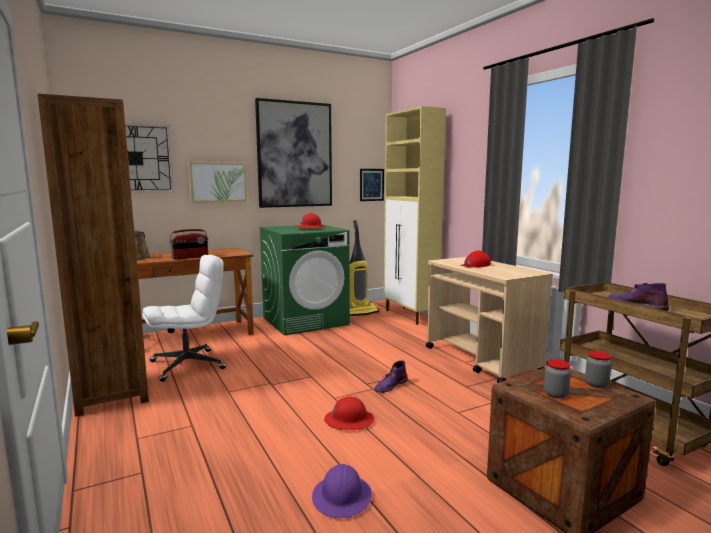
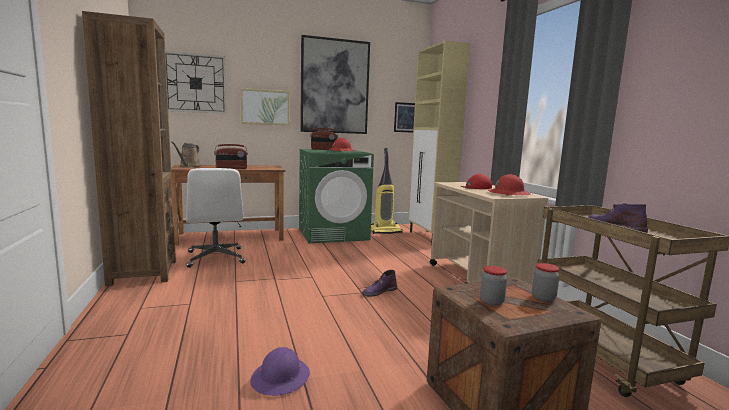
camera: 10 degrees right, 0 degrees up
(188, 365) = (216, 258): white office chair -> white office chair turned 90 degrees clockwise
(288, 226) = (323, 149): none -> radio
(349, 420) = (325, 315): red hard hat -> red hard hat (508, 194)

